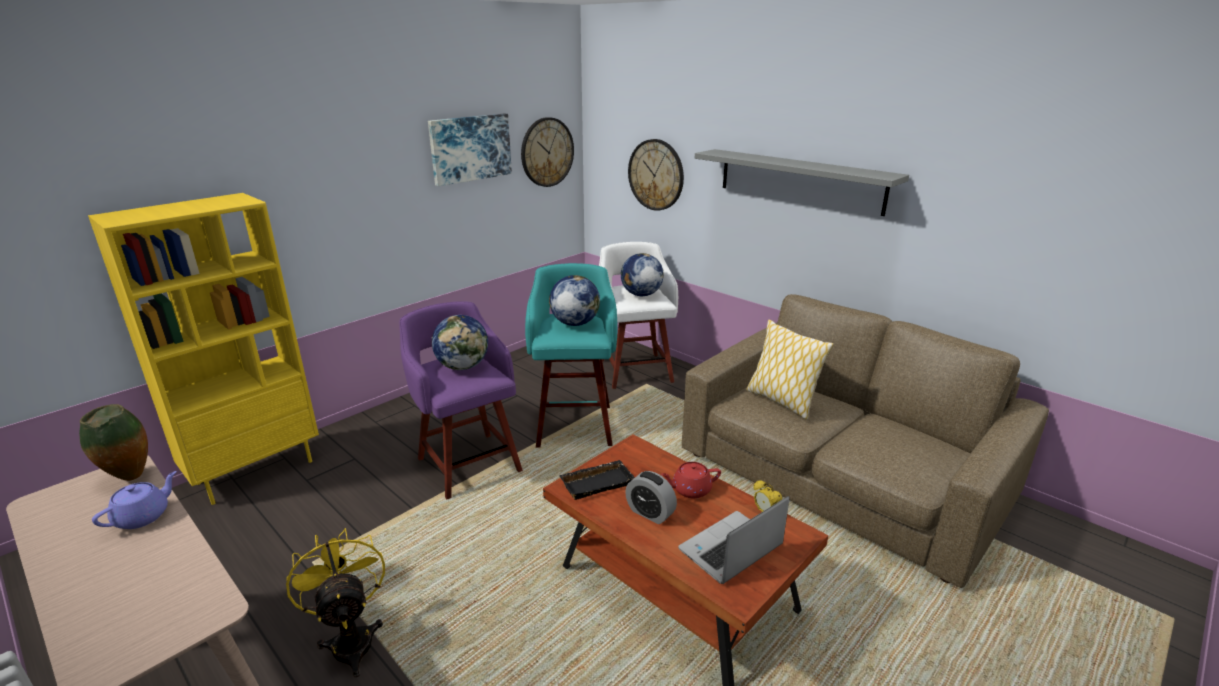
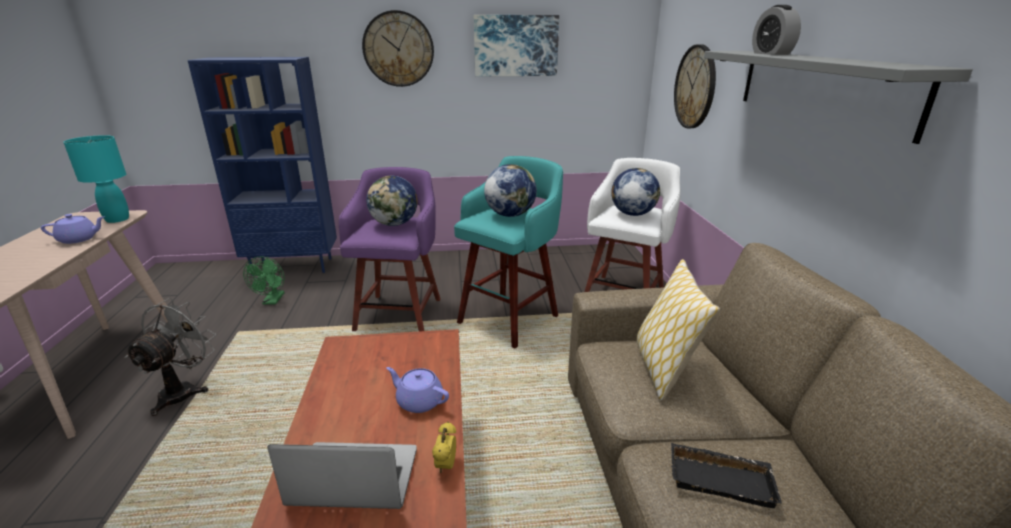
camera: 40 degrees right, 0 degrees up
(130, 479) = (117, 219): vase -> turquoise table lamp
(256, 471) = (294, 266): yellow bookcase -> blue bookcase
(298, 516) = (272, 301): none -> green fan
(351, 639) = (184, 390): yellow fan -> grey fan
(547, 152) = (605, 60): wall clock -> wall clock (398, 49)
(597, 482) = (364, 353): black tray -> black tray (721, 478)
(650, 513) = (354, 401): alarm clock -> alarm clock (771, 54)
(690, 490) = (419, 401): red teapot -> purple teapot

